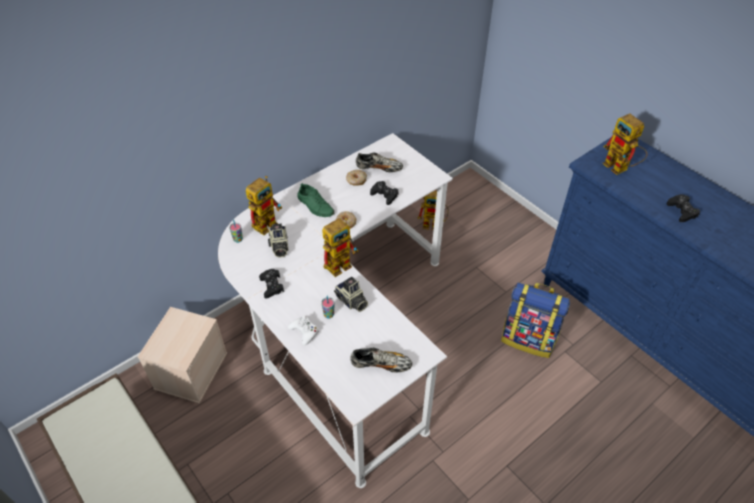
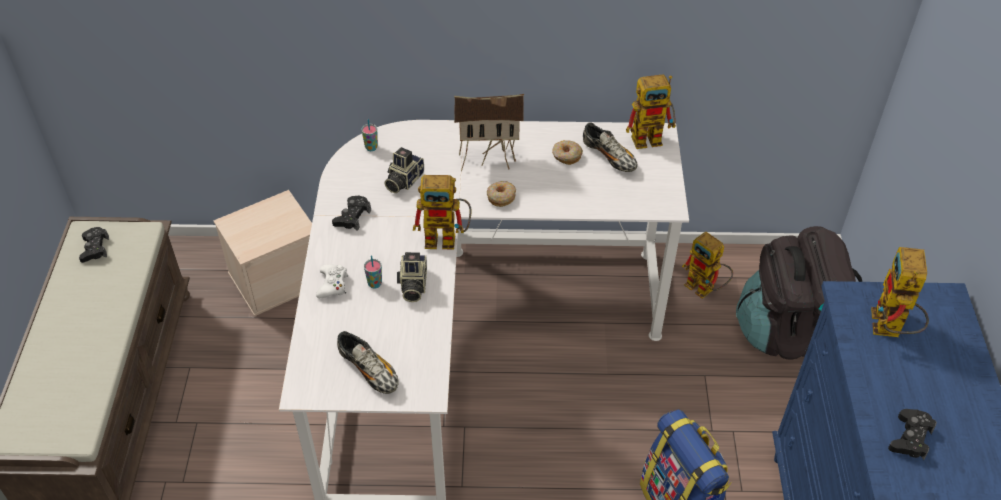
camera: 40 degrees right, 0 degrees up
(268, 222) = (420, 147): toy robot -> toy robot (652, 137)
(315, 206) = (489, 158): green shoe -> toy house
(384, 195) = (580, 192): black game controller -> black game controller (95, 248)
(492, 220) = (792, 331): none -> black backpack

